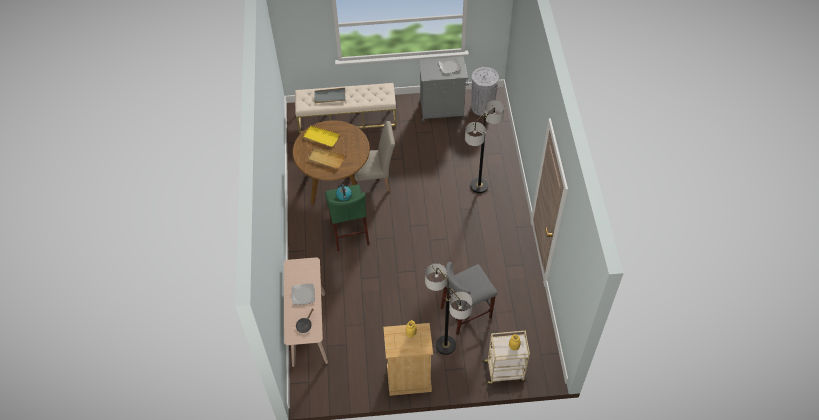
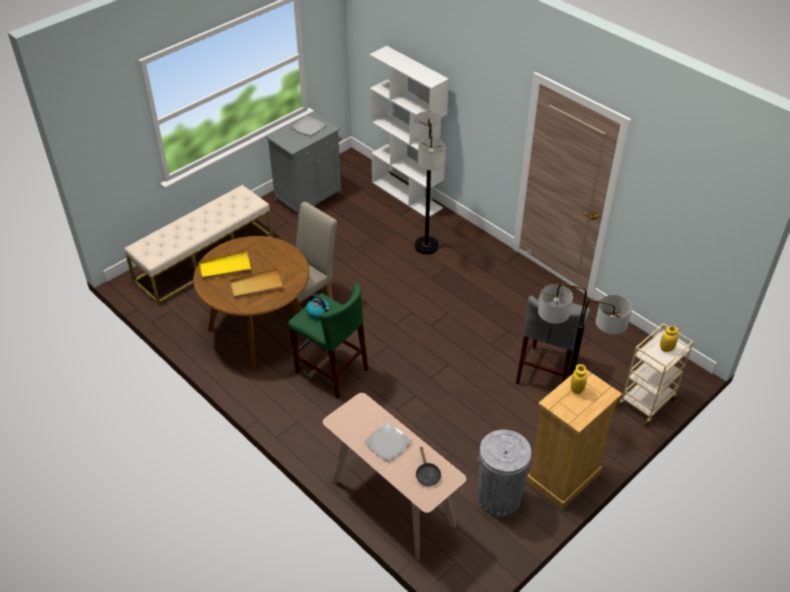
camera: 40 degrees left, 10 degrees down
(330, 96) = (179, 232): grey tray -> none
(482, 107) = (350, 174): grey trash can -> grey trash can (498, 498)
(503, 143) = (407, 195): none -> white bookcase

